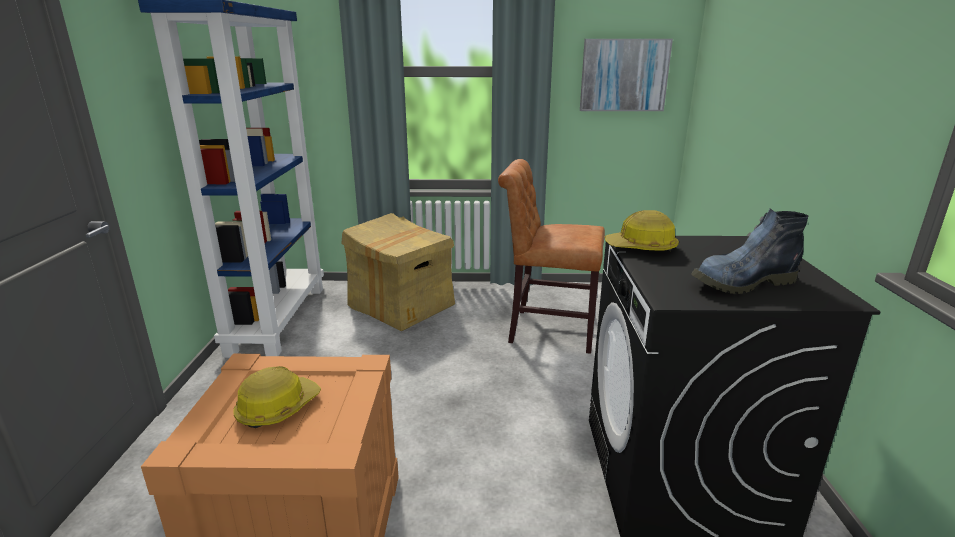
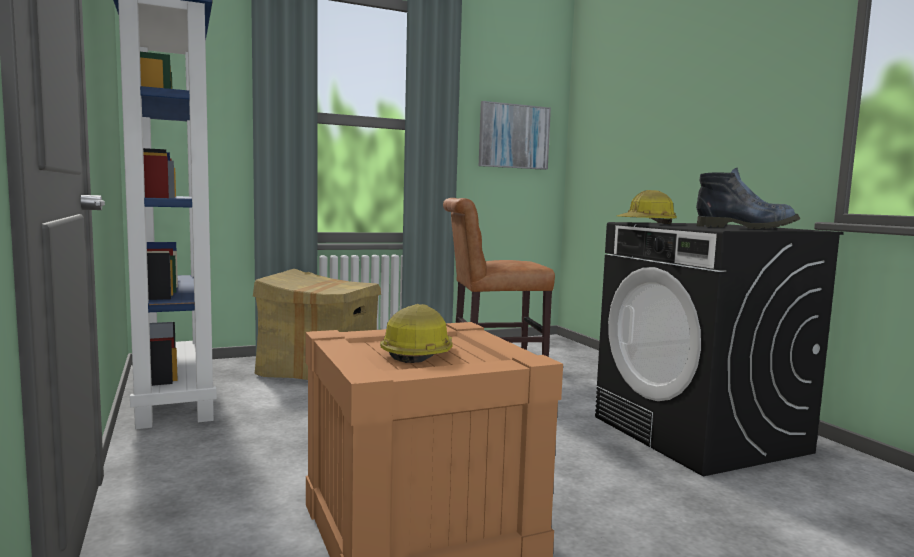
camera: 25 degrees left, 15 degrees down
(742, 283) = (747, 228): boot -> boot turned 120 degrees counterclockwise

